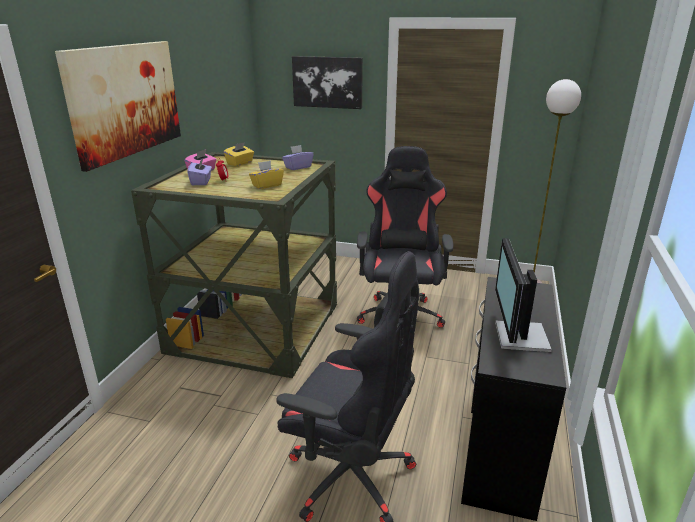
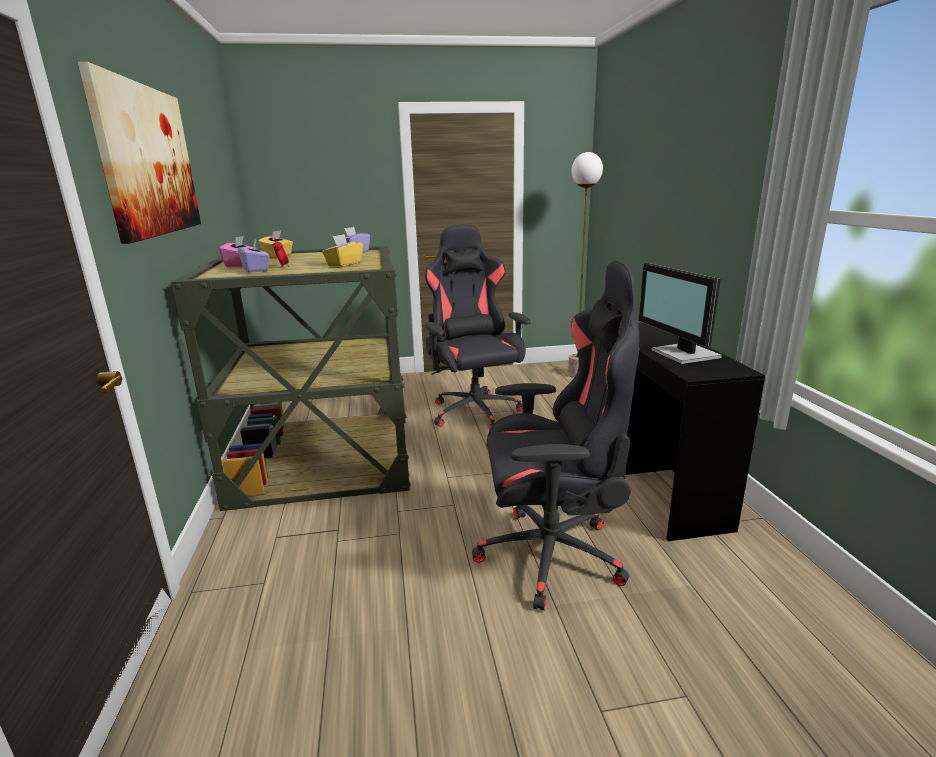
camera: 25 degrees left, 5 degrees down
(327, 82) = (334, 176): picture -> none

